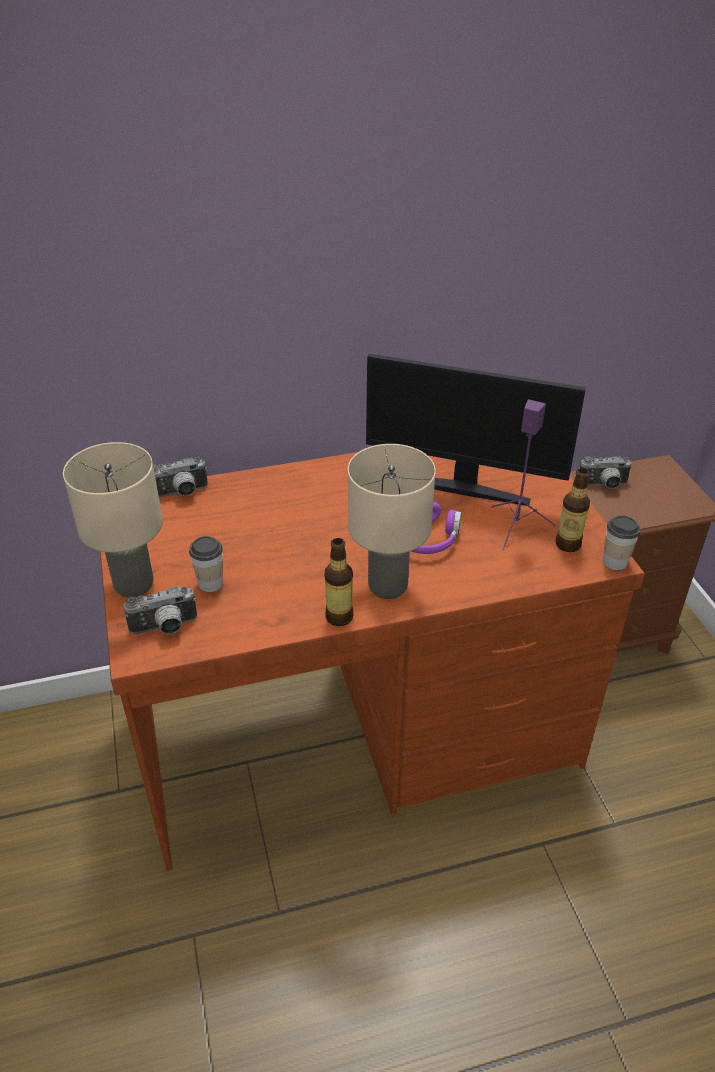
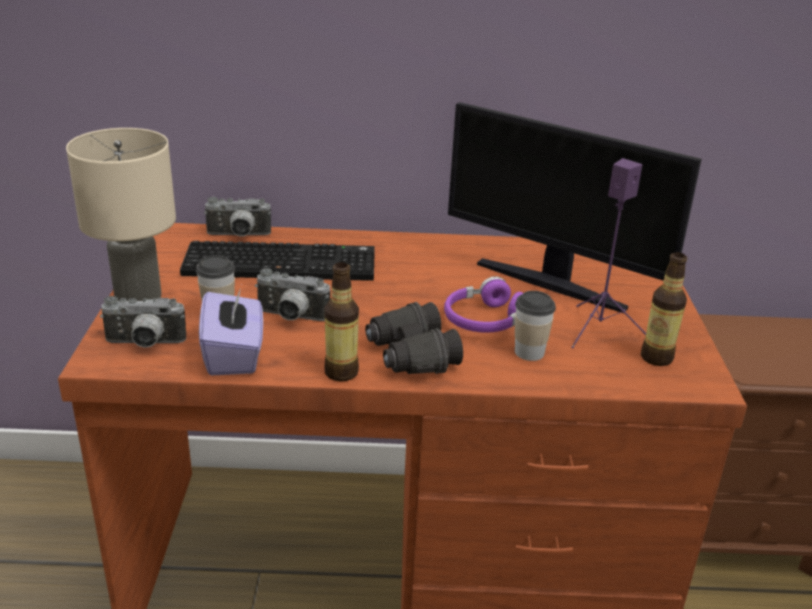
camera: 15 degrees right, 10 degrees down
(235, 515) = (282, 263): none -> keyboard
(245, 621) = (234, 355): none -> purple tissue box
(385, 587) = (411, 356): beige table lamp -> black binoculars
(603, 486) = (744, 334): camera -> camera (290, 318)
(615, 562) = (711, 386): cup -> cup (529, 352)

